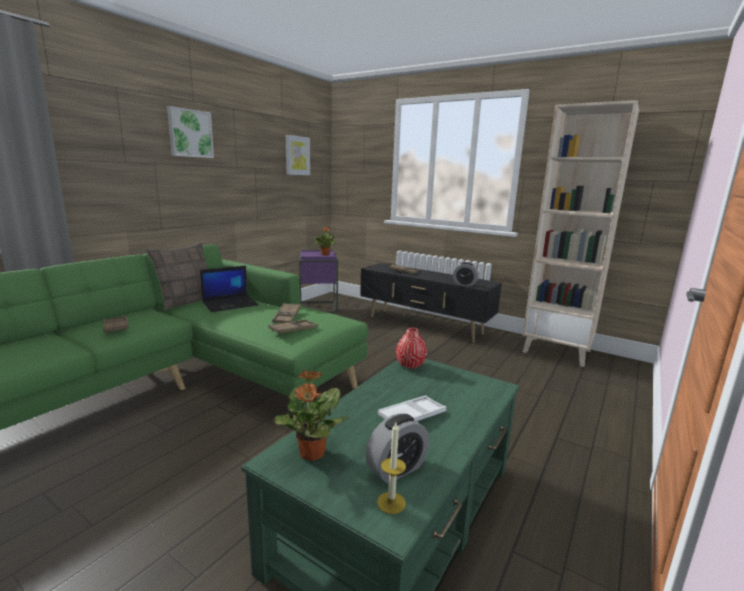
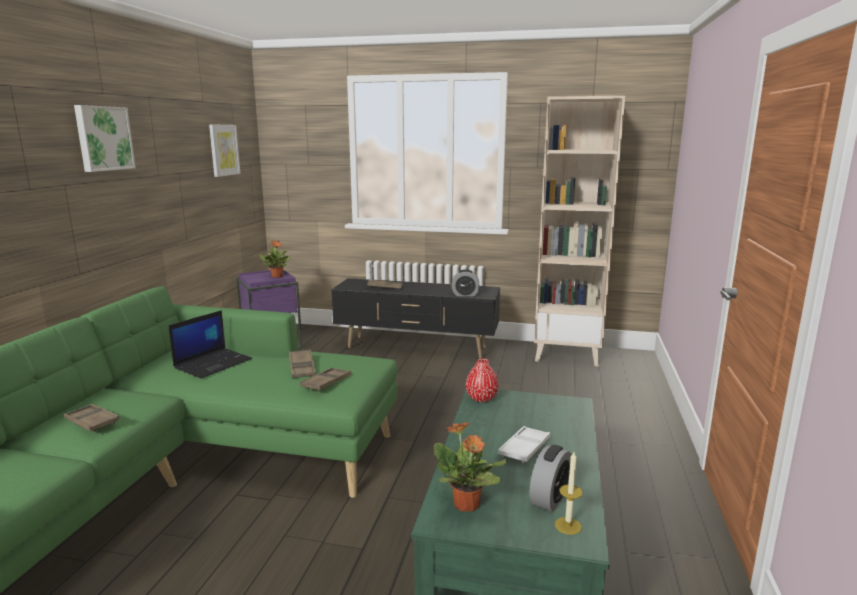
camera: 20 degrees left, 0 degrees up
(187, 301) = (148, 369): pillow -> none

